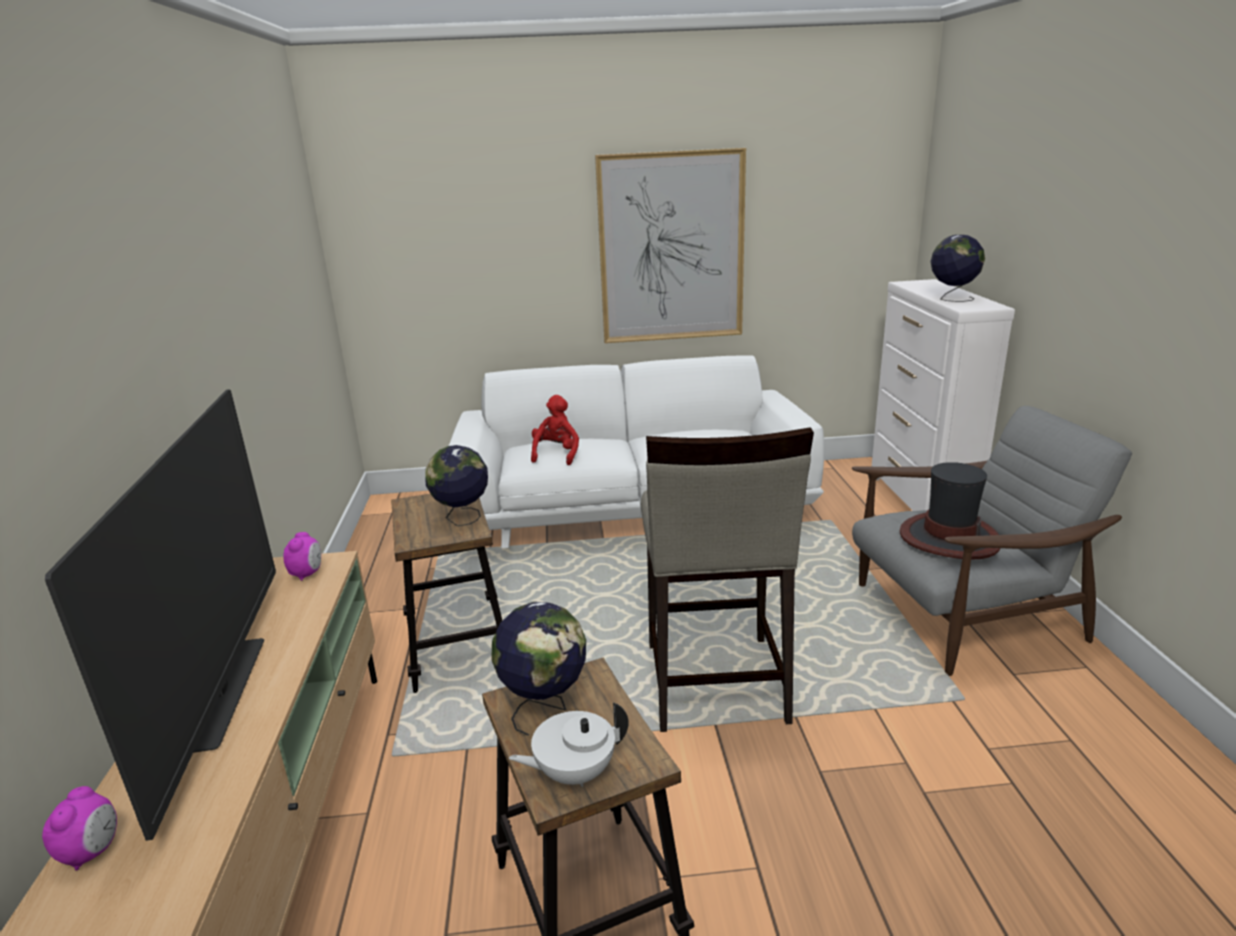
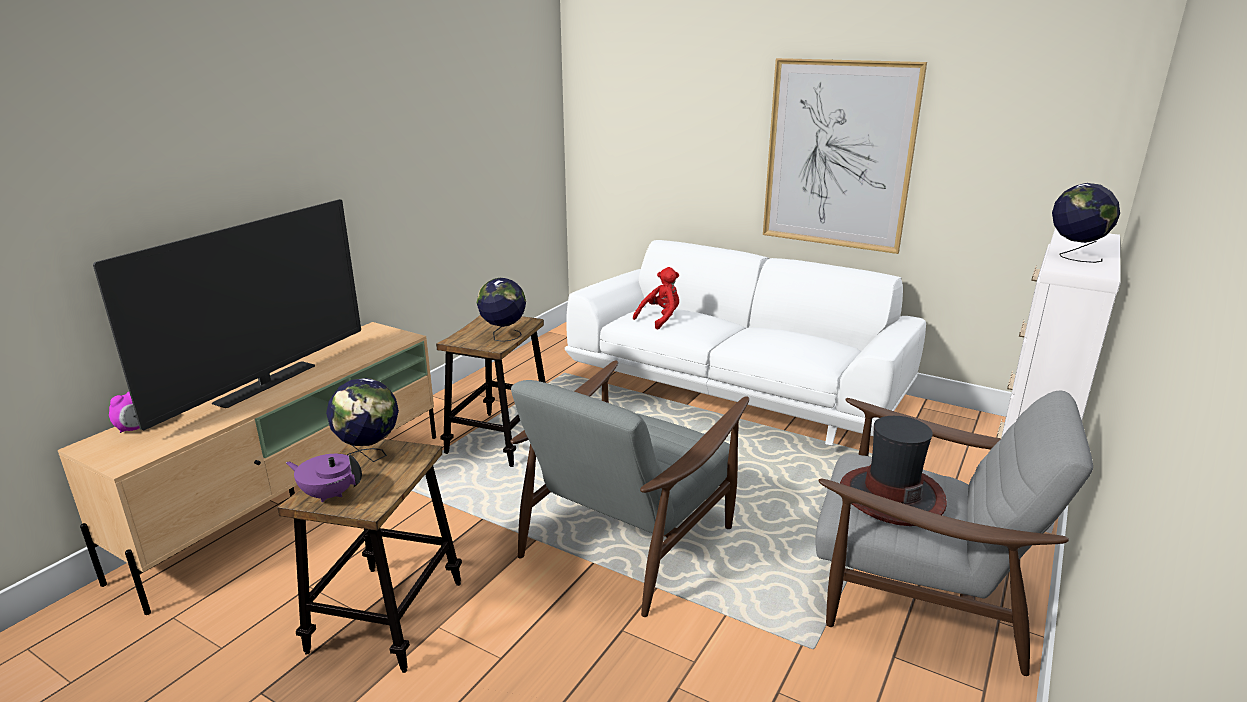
camera: 35 degrees right, 0 degrees up
(307, 574) = (384, 339): alarm clock -> none
(574, 772) = (329, 494): white teapot -> purple teapot
(714, 683) = (629, 537): beige stool -> grey armchair

